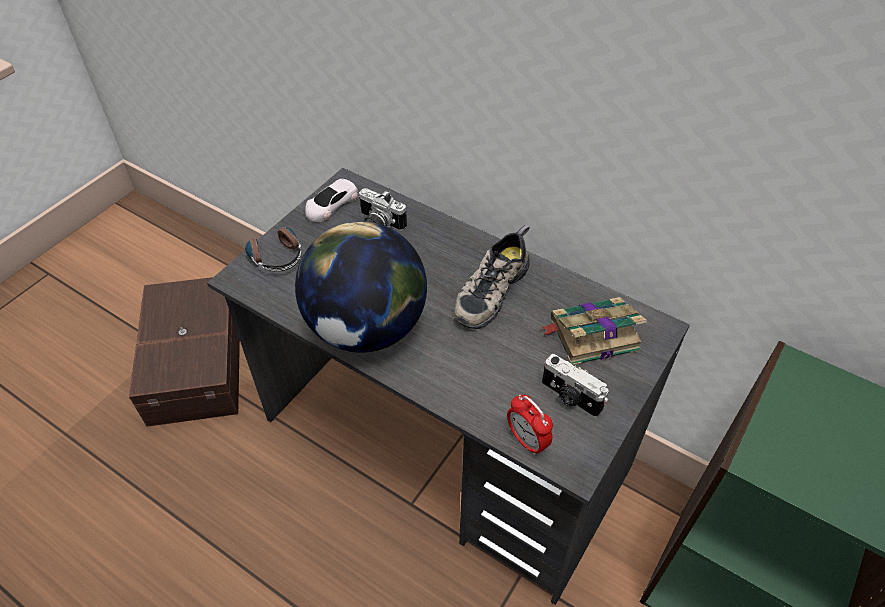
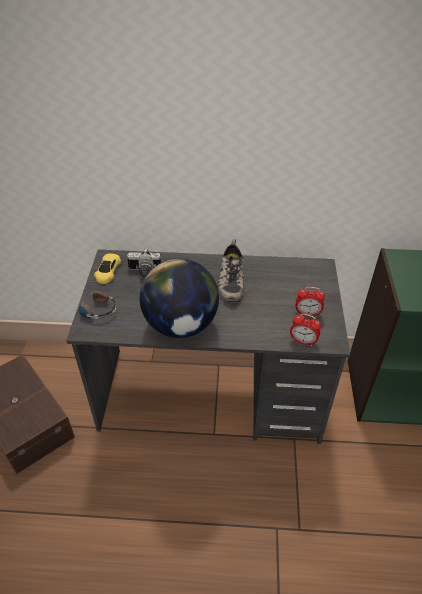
camera: 30 degrees left, 5 degrees down
(331, 204) = (108, 271): white toy car -> yellow toy car
(570, 398) = (307, 313): camera -> alarm clock
(592, 335) = (295, 281): book -> none

